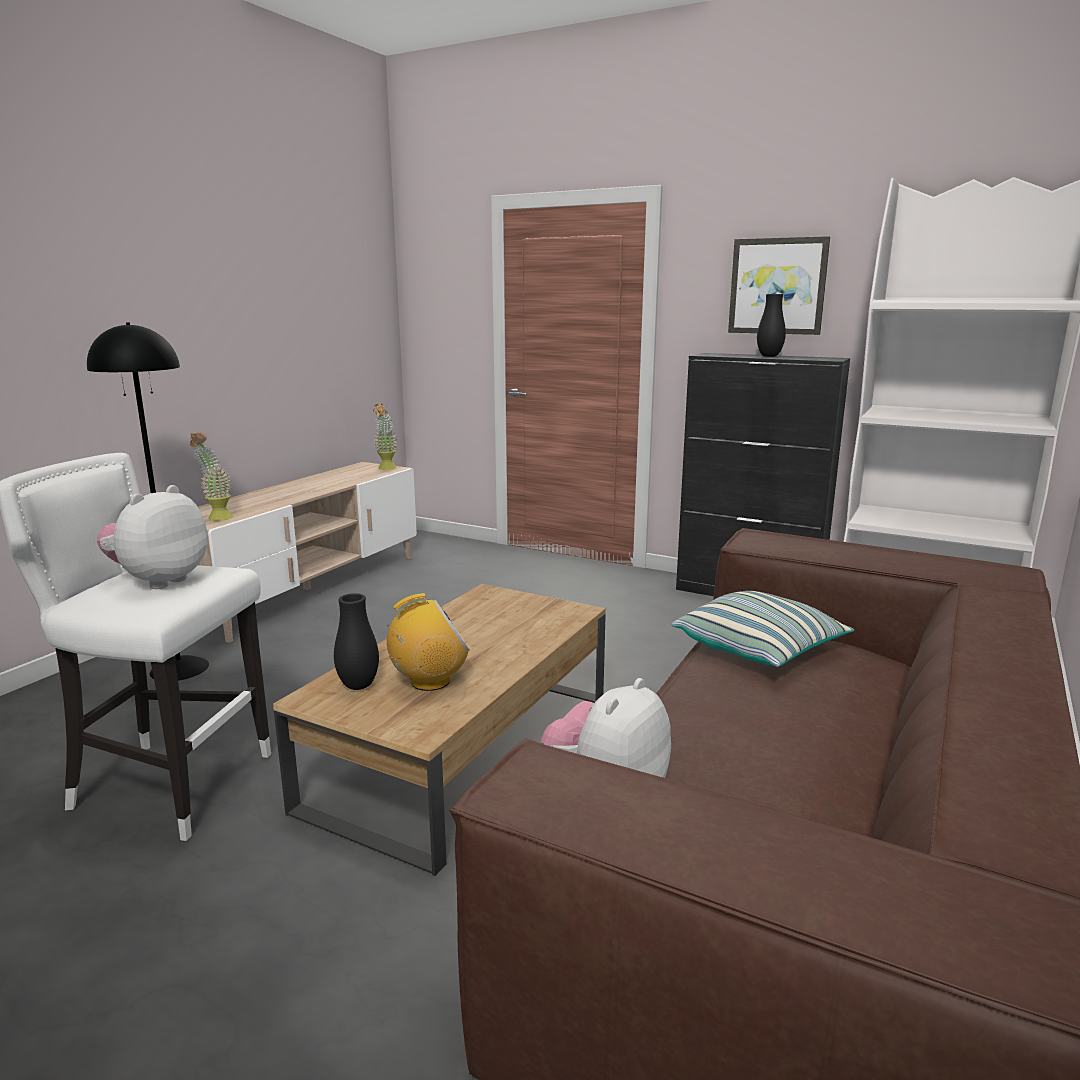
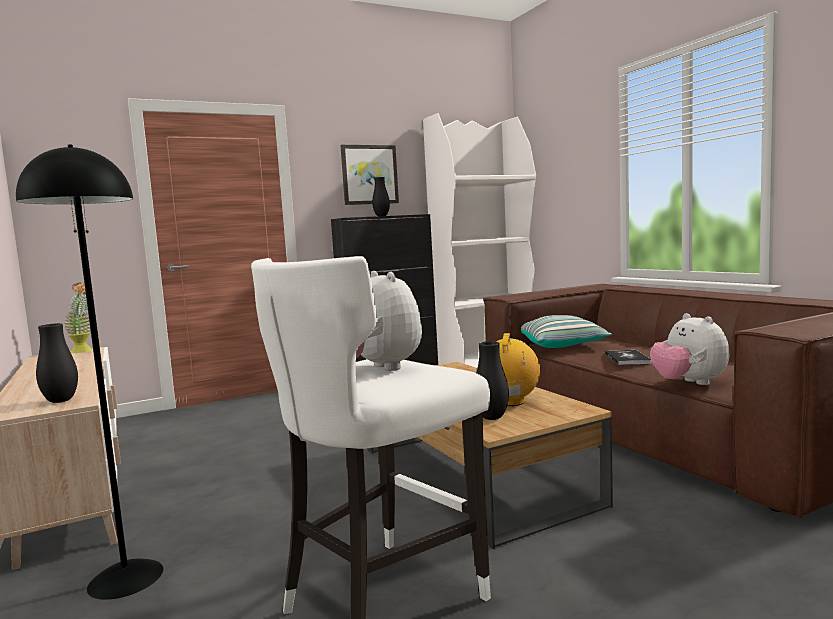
camera: 55 degrees left, 10 degrees down
(216, 517) = (60, 401): potted plant -> black vase
(708, 714) = (627, 358): none -> book

